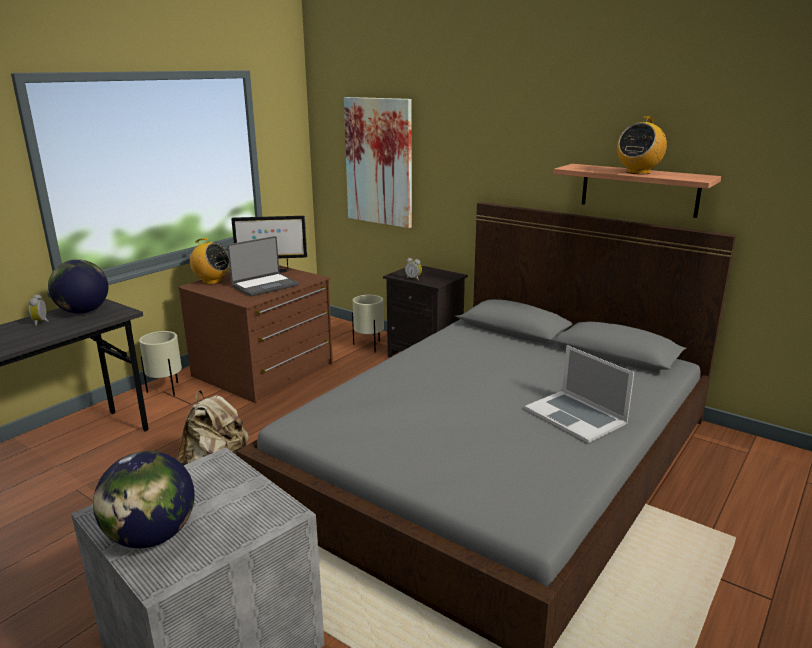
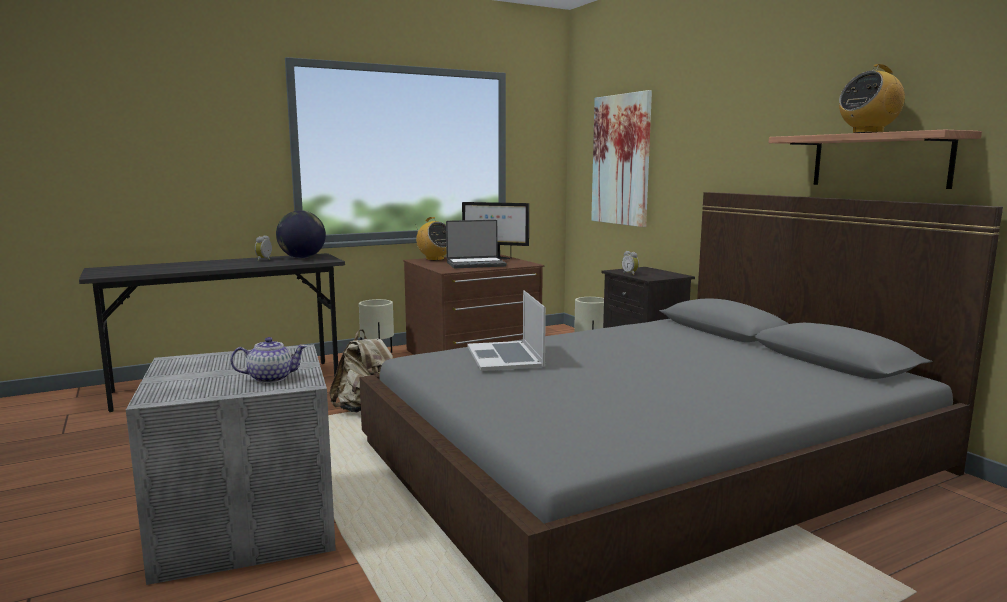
camera: 25 degrees right, 10 degrees down
(151, 537) = (186, 377): globe -> none
(245, 514) = (271, 378): none -> teapot
(575, 416) = (717, 396): laptop -> laptop (505, 356)

